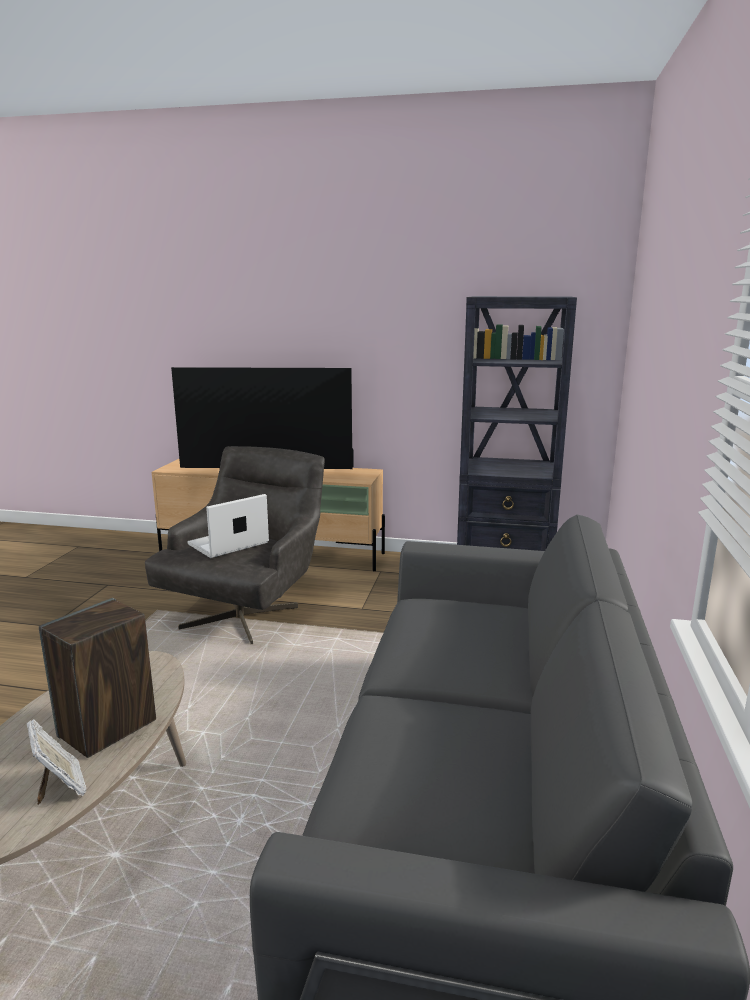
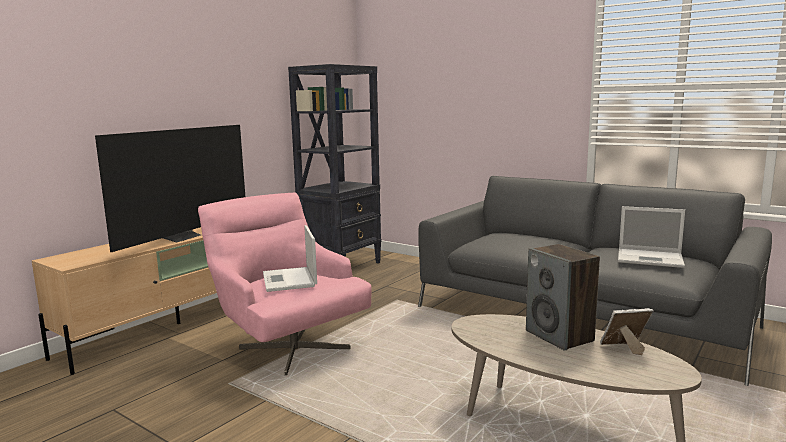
camera: 65 degrees left, 5 degrees down
(248, 611) = (287, 345): grey armchair -> pink armchair
(426, 770) = (651, 258): none -> laptop

